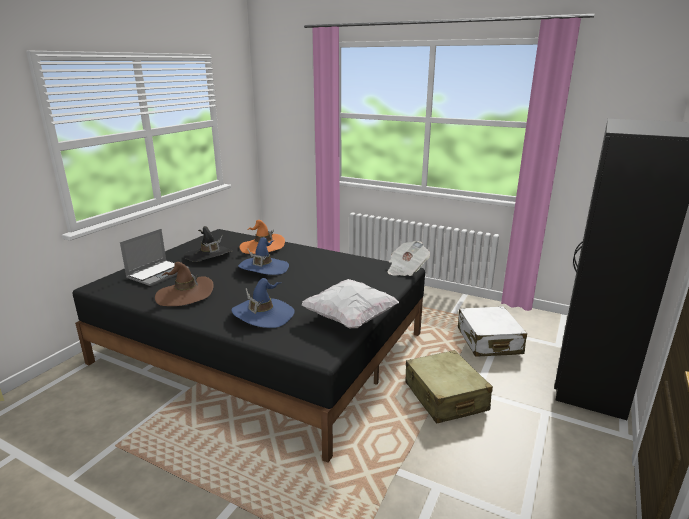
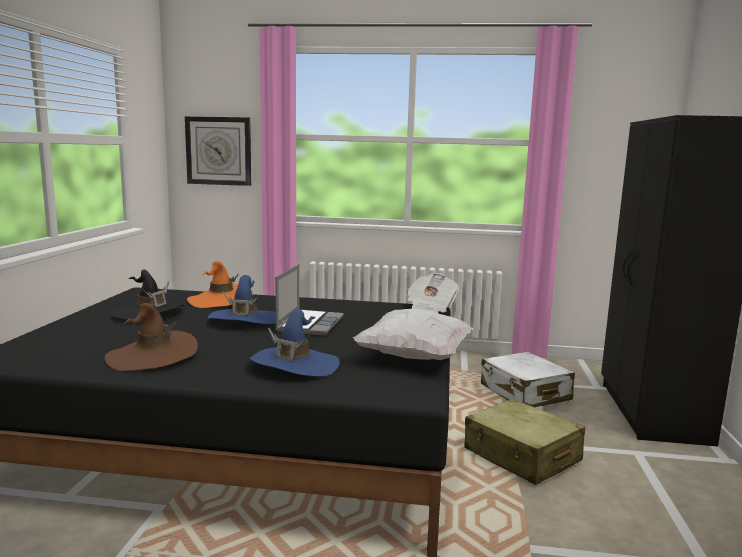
camera: 20 degrees left, 10 degrees down
(158, 274) = (84, 338): laptop -> laptop (309, 324)
(288, 124) = (219, 151): none -> wall clock

